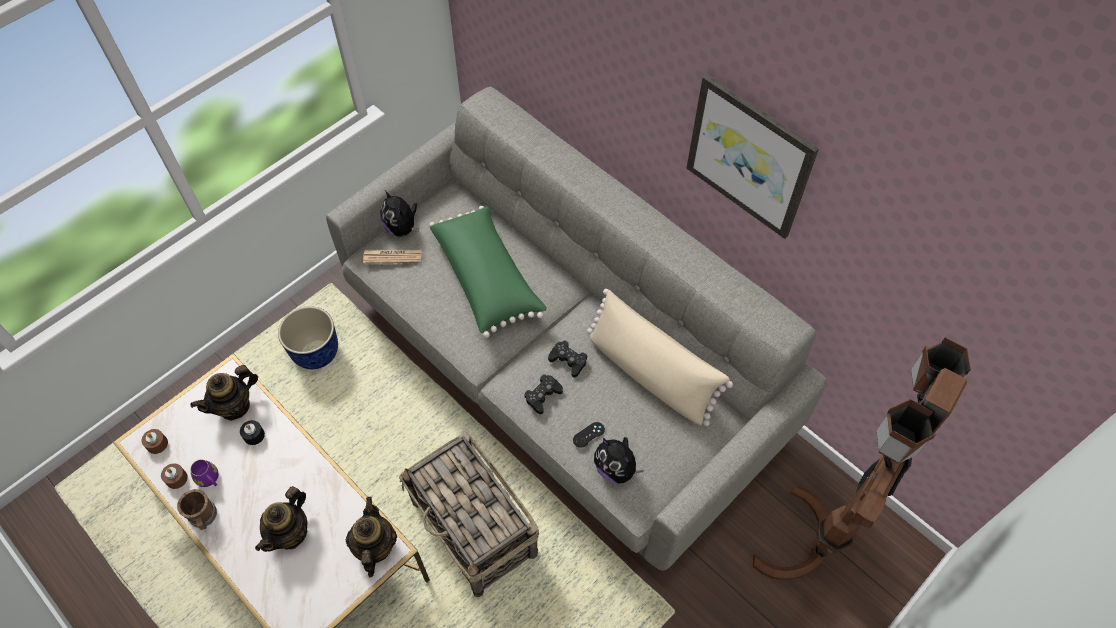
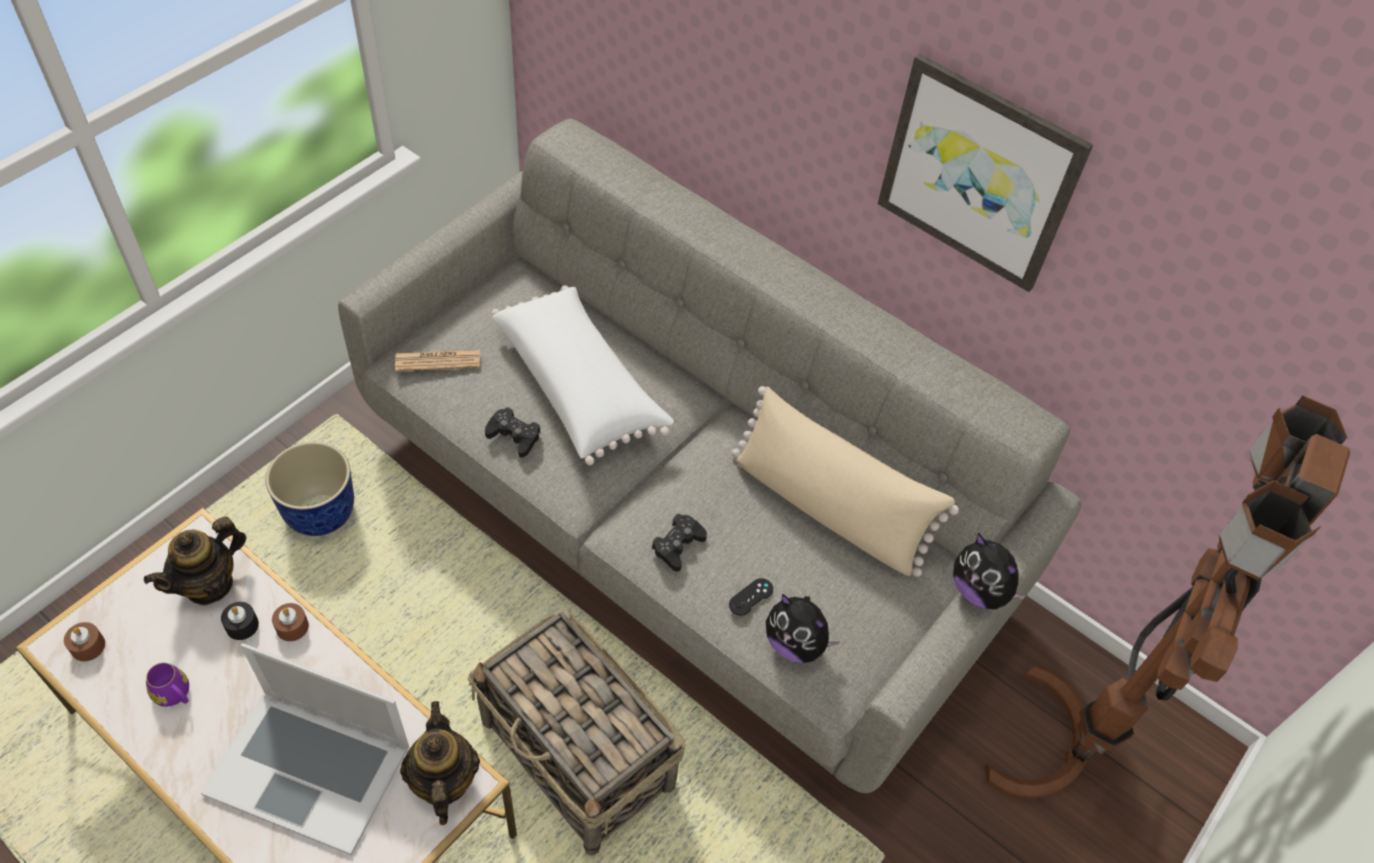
camera: 10 degrees left, 5 degrees down
(176, 478) = (121, 697): brown candle -> brown candle (292, 627)
(203, 517) = (168, 753): brown mug -> none
(290, 533) = (309, 768): teapot -> laptop
(402, 228) = (448, 322): plush toy -> plush toy (979, 591)
(487, 278) = (580, 386): green pillow -> white pillow
(568, 360) = (709, 495): black game controller -> black game controller (514, 436)

